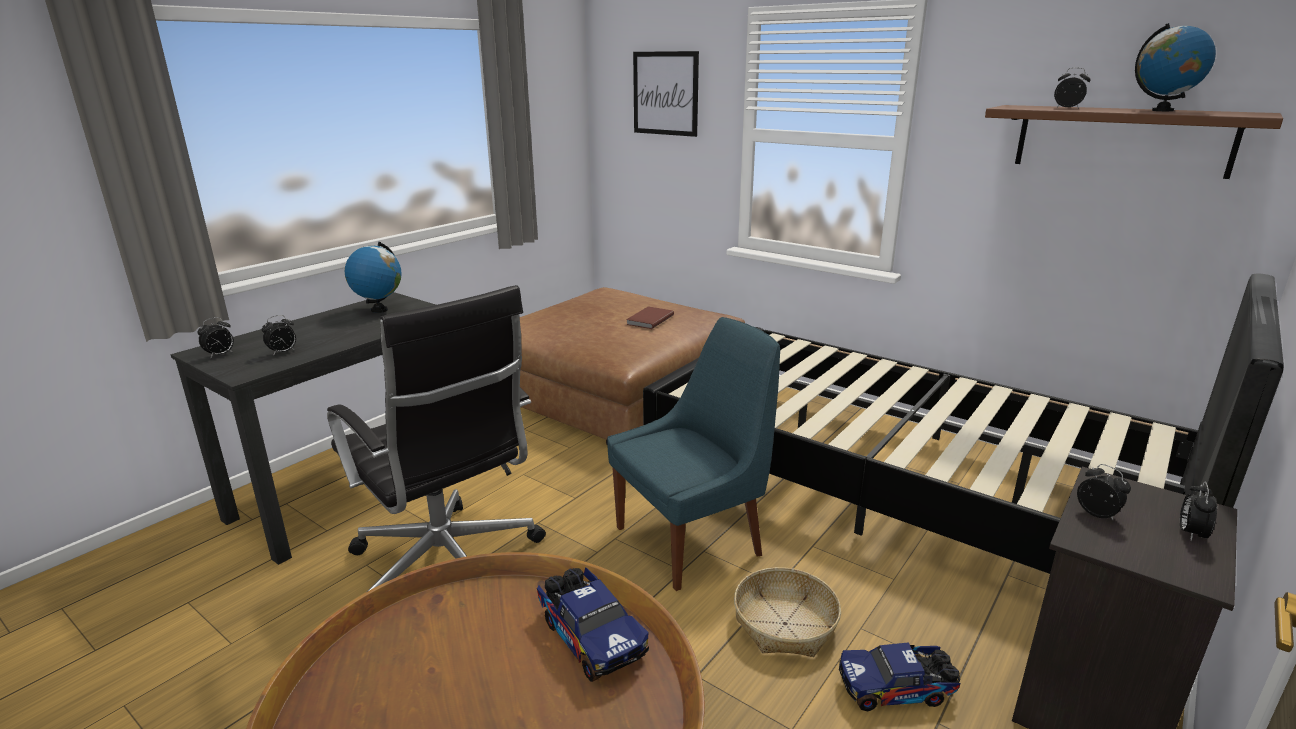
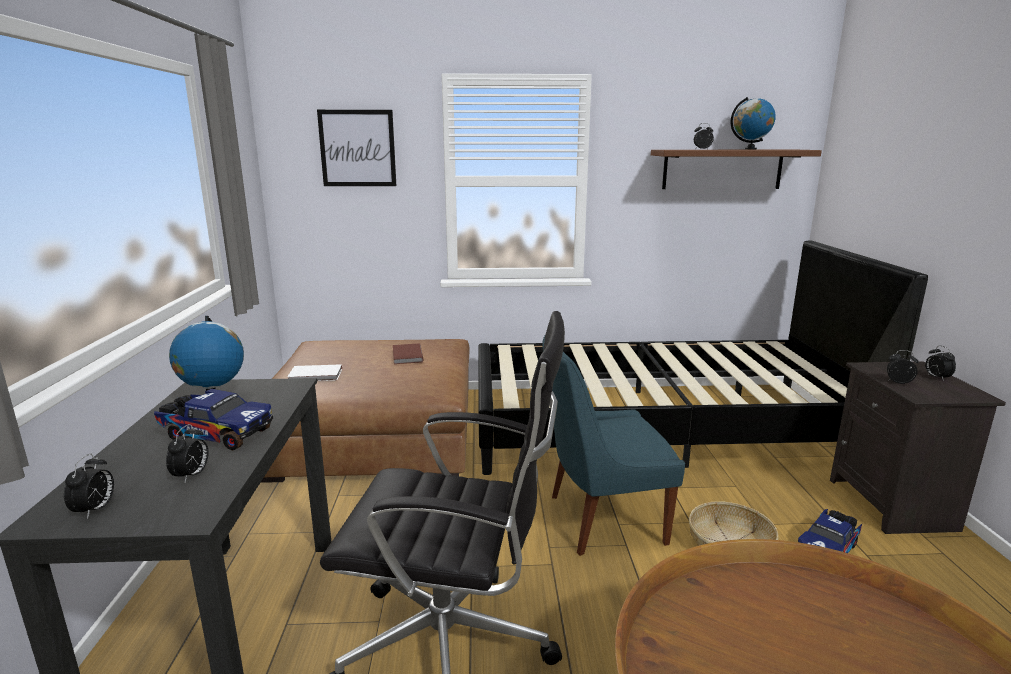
camera: 40 degrees left, 5 degrees down
(554, 318) = (316, 375): none -> white book
(590, 635) = (785, 594): toy truck -> toy truck (216, 434)
(693, 539) = (601, 519): blue chair -> blue chair turned 120 degrees counterclockwise

